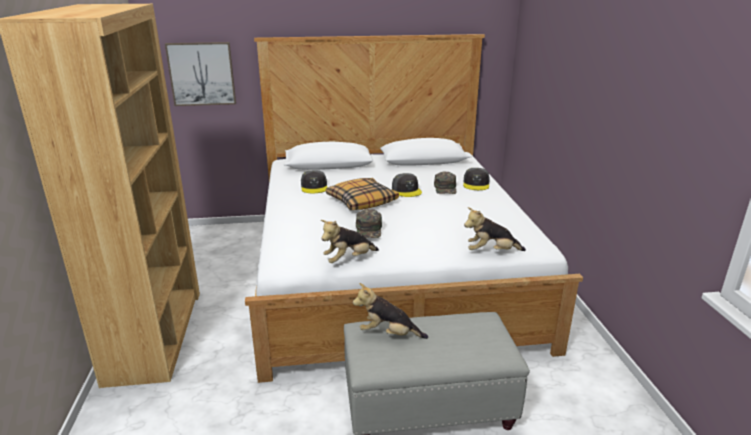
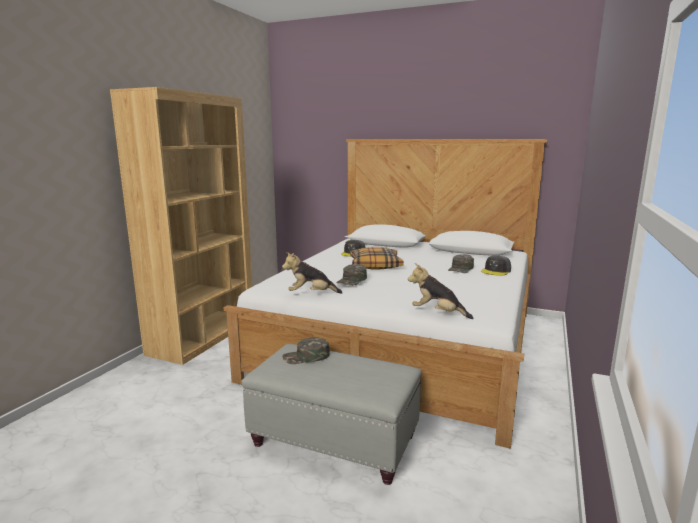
camera: 30 degrees right, 10 degrees down
(202, 74) = (310, 166): picture -> none
(388, 334) = (306, 356): plush toy -> green cap
(406, 190) = (423, 265): grey cap -> none

